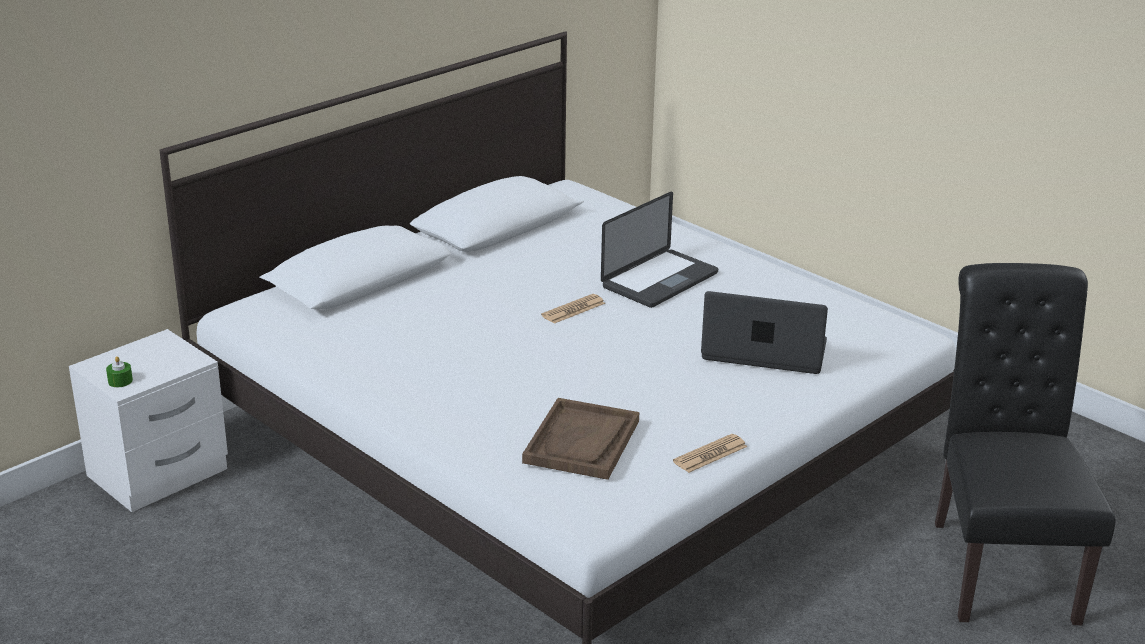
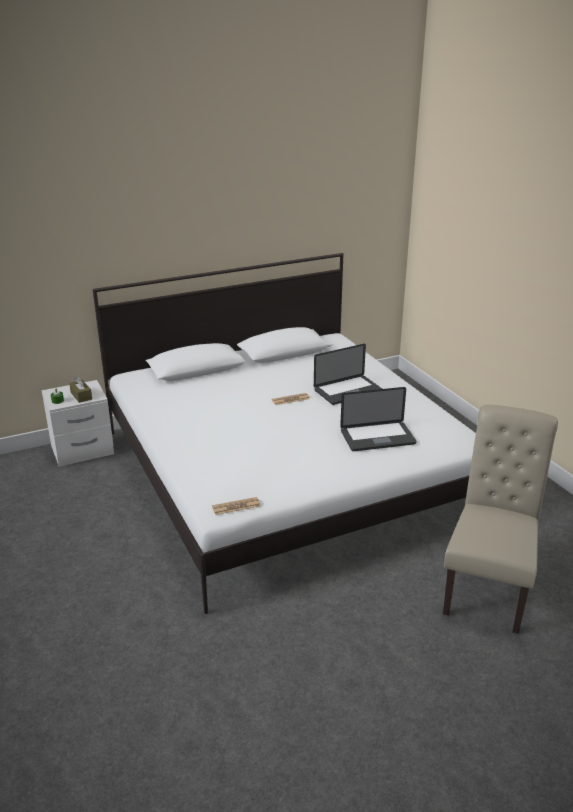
camera: 20 degrees right, 0 degrees up
(161, 364) = (81, 396): none -> brown tissue box
(582, 442) = (242, 468): brown tray -> none
(710, 454) = (307, 488): newspaper -> newspaper (236, 506)
(764, 351) = (377, 438): laptop -> laptop turned 135 degrees clockwise
(999, 563) = (488, 586): black chair -> beige chair

